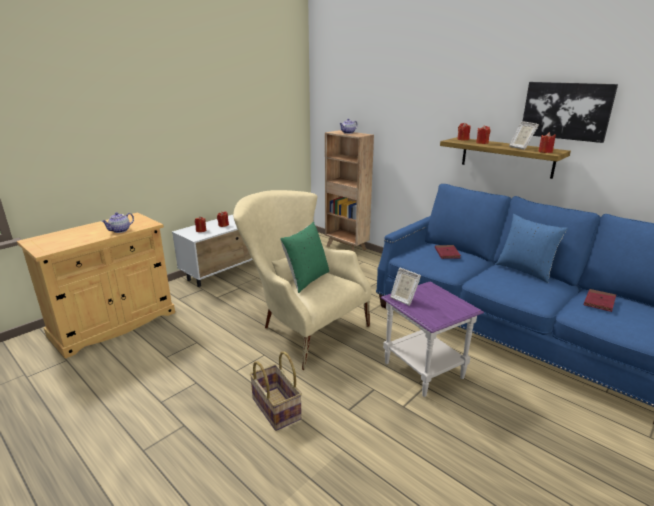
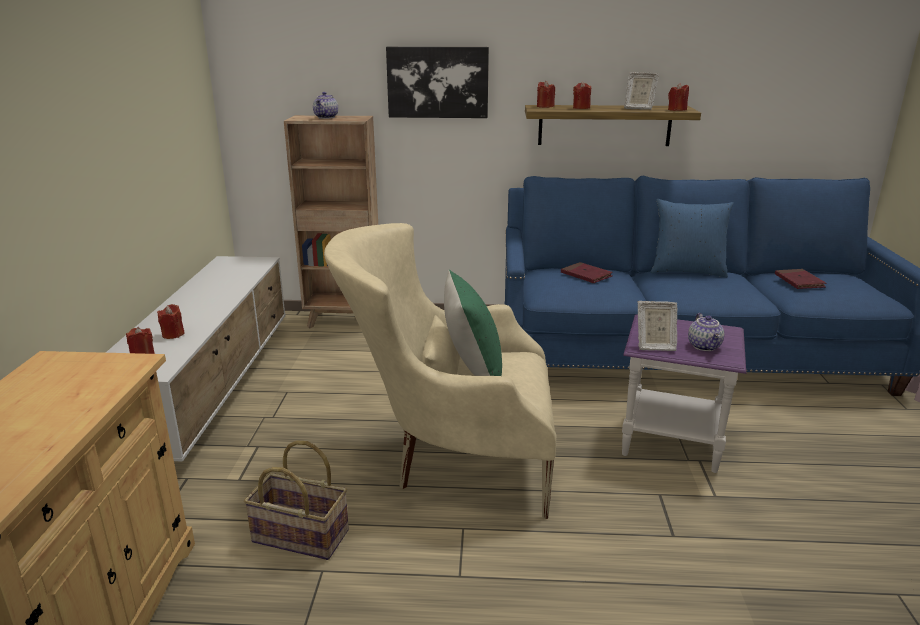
camera: 40 degrees left, 0 degrees up
(120, 231) = (91, 397): teapot -> teapot (705, 346)
(275, 408) = (595, 592): basket -> basket (299, 537)
(566, 111) = (678, 54): picture -> picture (438, 82)

